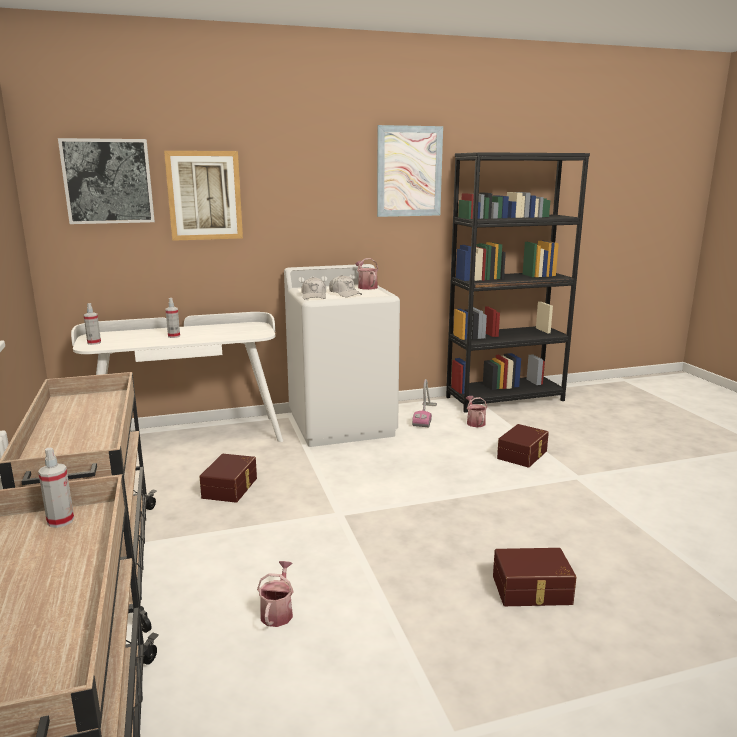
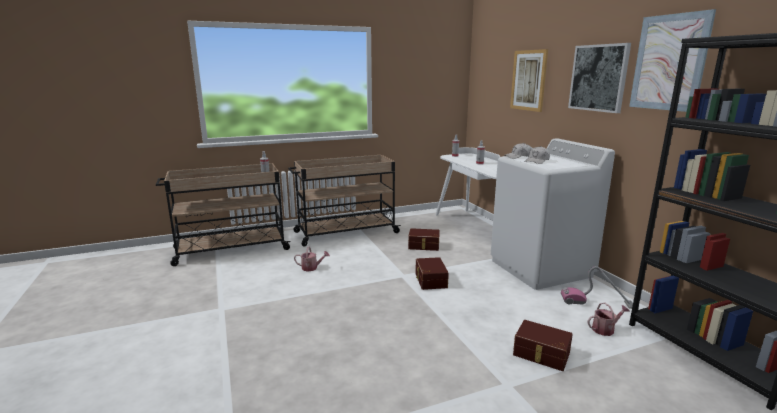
camera: 85 degrees right, 0 degrees up
(108, 181) = (494, 70): picture -> picture (598, 78)
(366, 287) = (575, 164): watering can -> none
(532, 590) = (320, 339): brown storage box -> brown storage box (430, 280)

